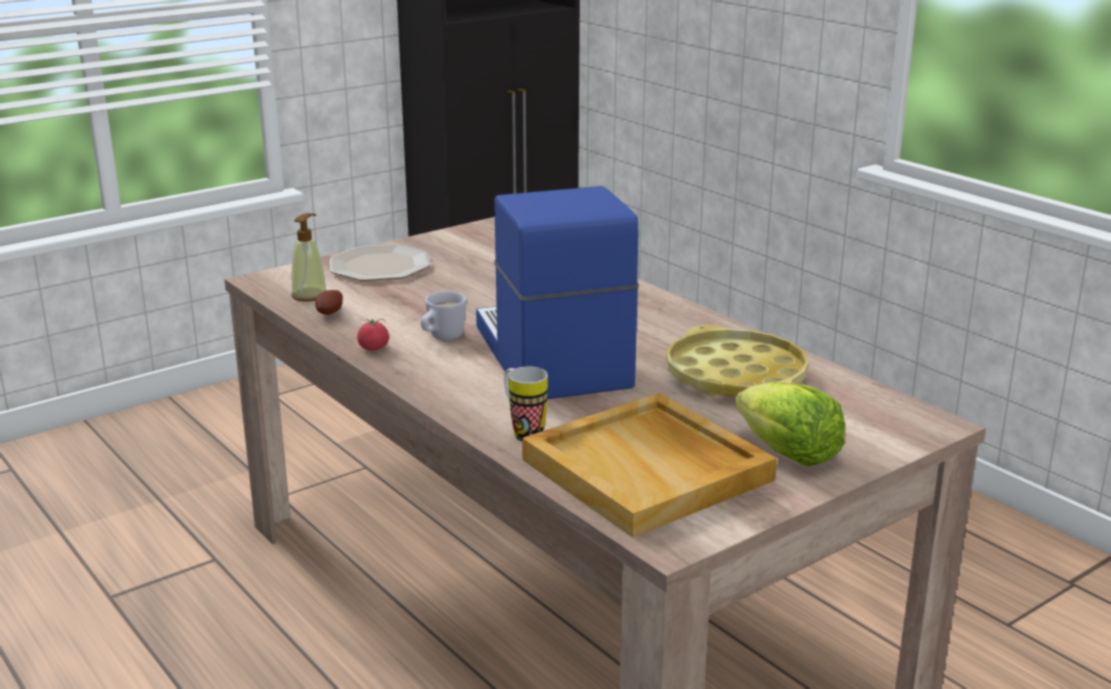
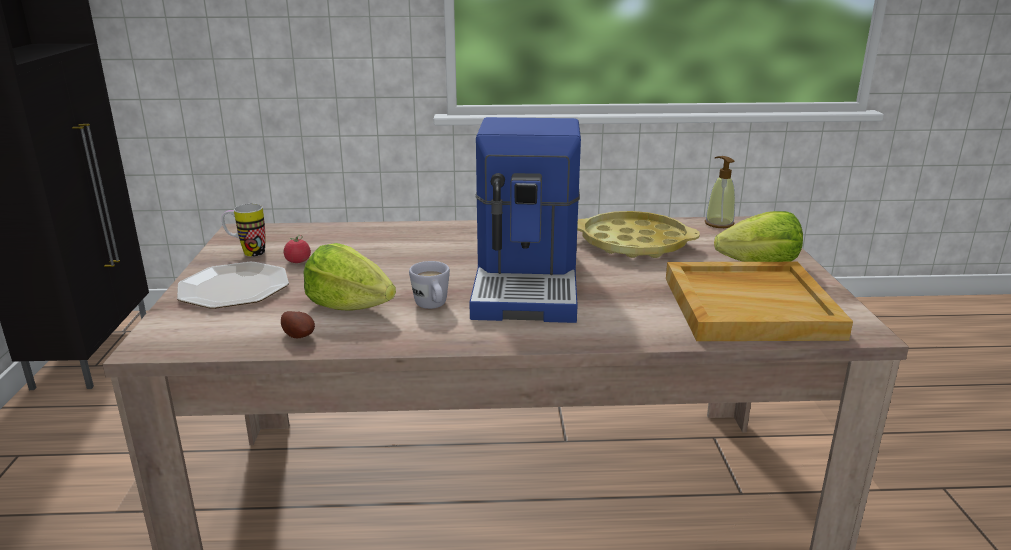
camera: 55 degrees left, 0 degrees up
(309, 295) = (238, 334): soap dispenser -> soap dispenser (719, 224)
(373, 348) = (410, 338): tomato -> tomato (298, 261)
(402, 310) = (349, 306): none -> lettuce
(523, 432) = (648, 327): mug -> mug (247, 253)
(549, 357) = (529, 282): coffee machine -> coffee machine turned 105 degrees counterclockwise

